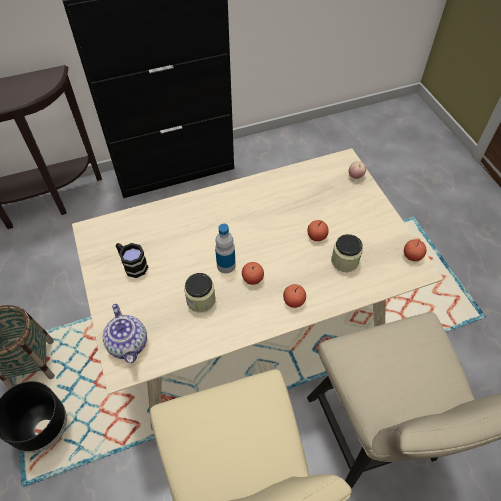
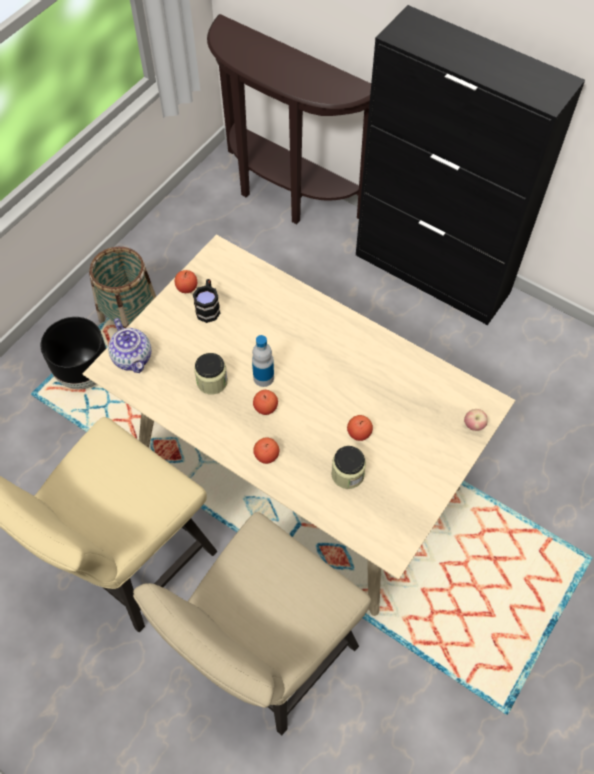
camera: 55 degrees right, 5 degrees up
(129, 344) = (133, 358): teapot -> teapot turned 60 degrees counterclockwise
(412, 256) = (405, 534): apple -> apple (187, 288)

